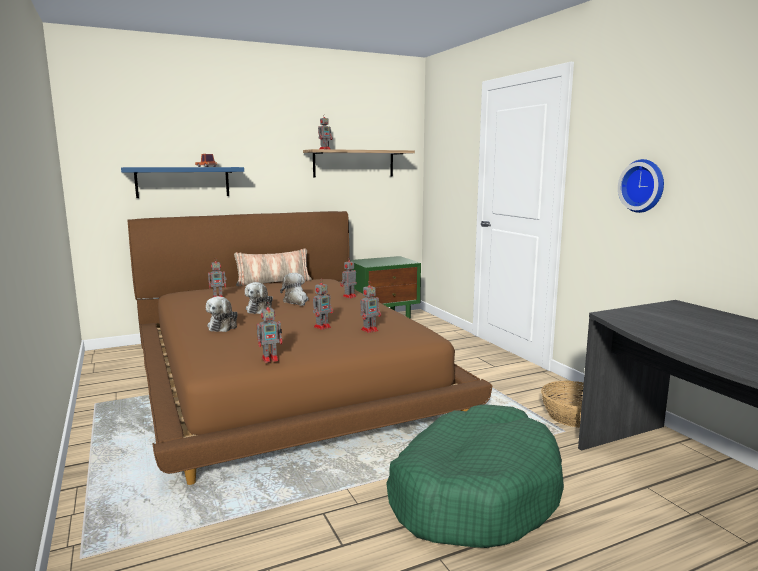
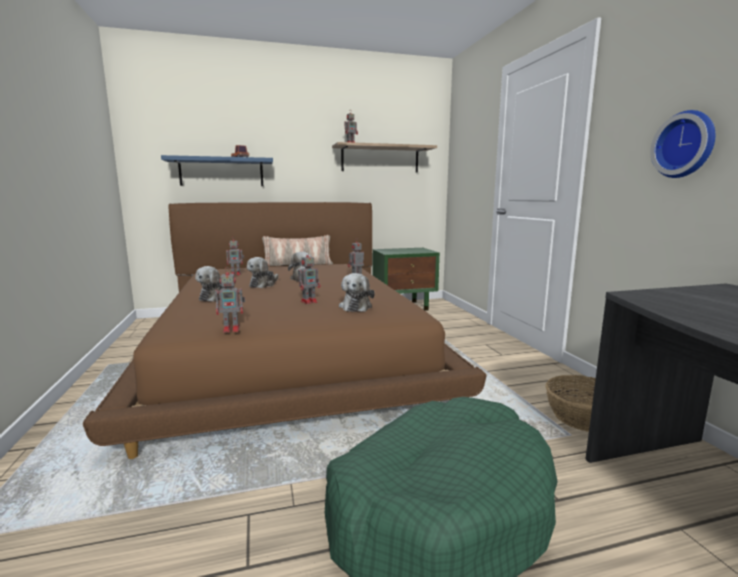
camera: 10 degrees right, 0 degrees up
(370, 330) = (356, 306): toy robot -> plush toy

